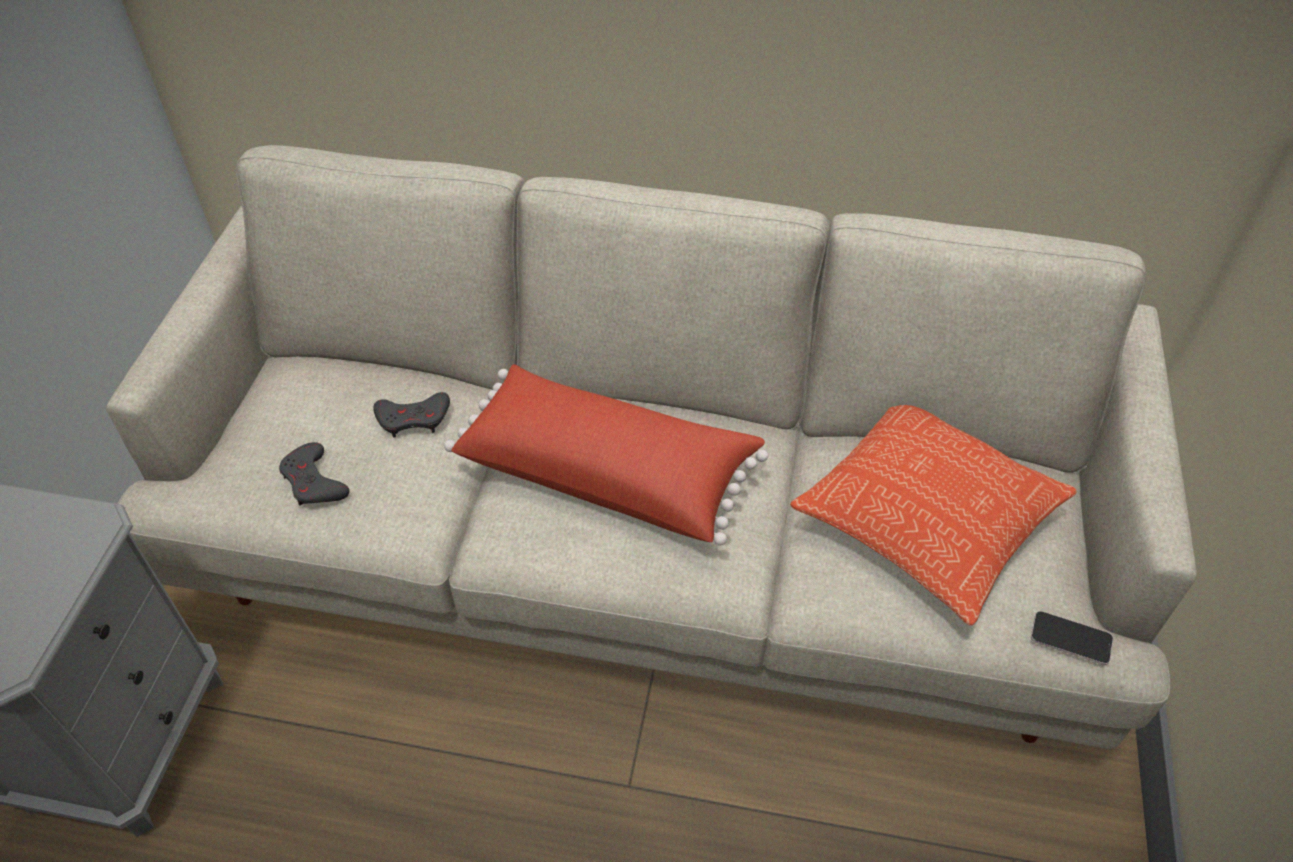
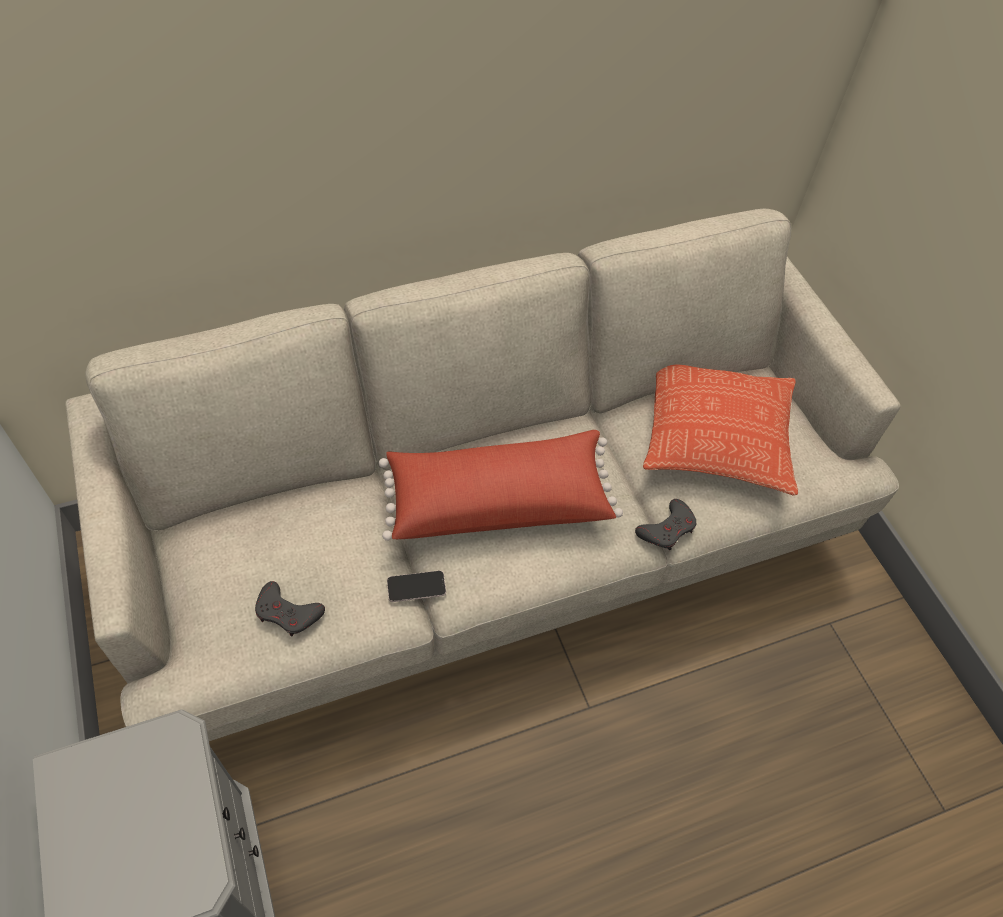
camera: 35 degrees left, 5 degrees up
(413, 418) = (326, 527): grey game controller -> grey game controller (667, 529)
(1071, 638) = (838, 474): phone -> phone (416, 586)

